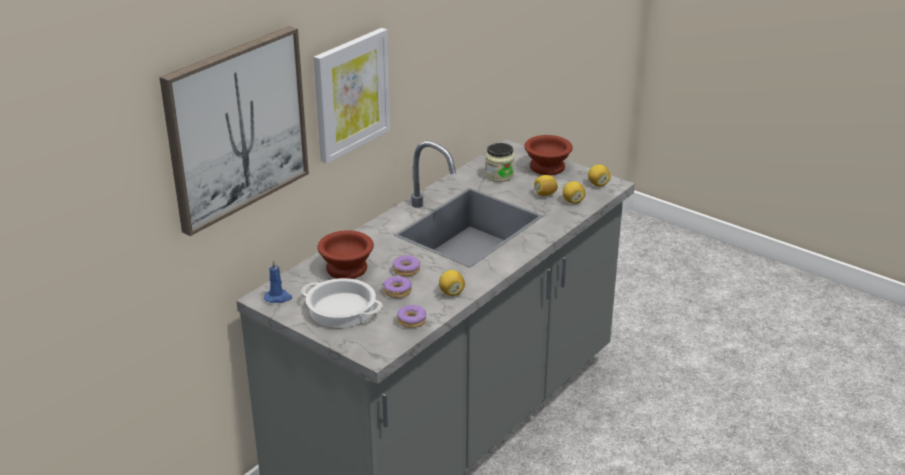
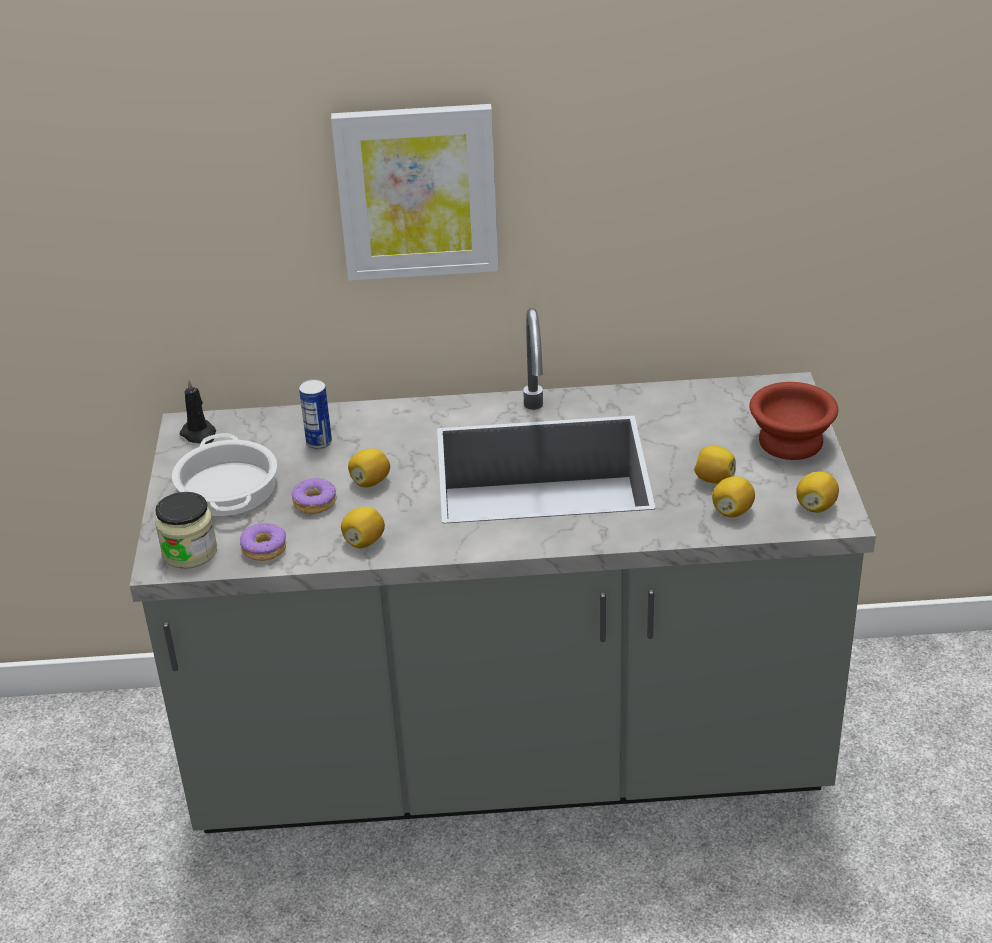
camera: 50 degrees right, 5 degrees up
(236, 127) = (170, 177): picture -> none
(278, 297) = (199, 434): blue candle -> black candle
(348, 268) = (319, 442): brown bowl -> can
(406, 270) = (370, 482): donut -> lemon
(499, 175) = (703, 419): jar -> jar (190, 552)

